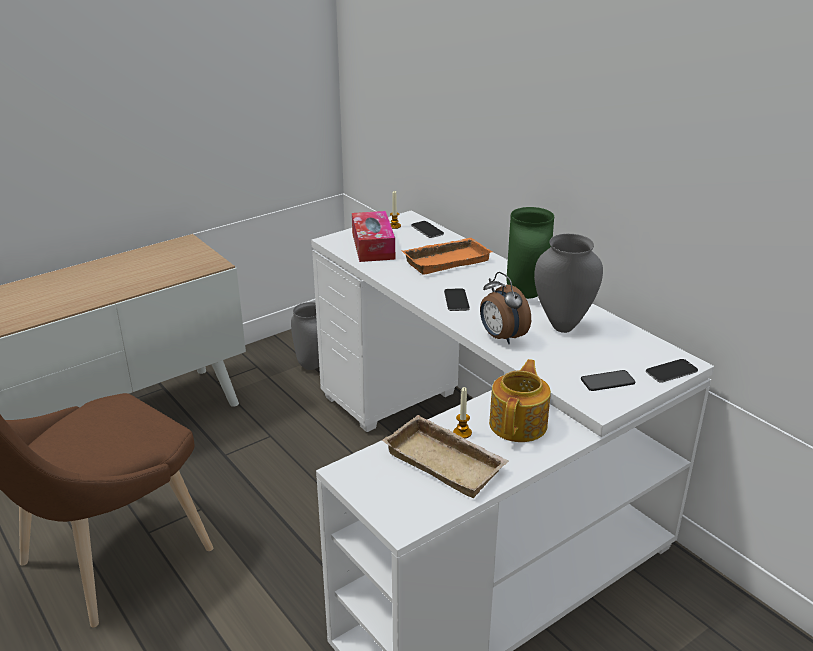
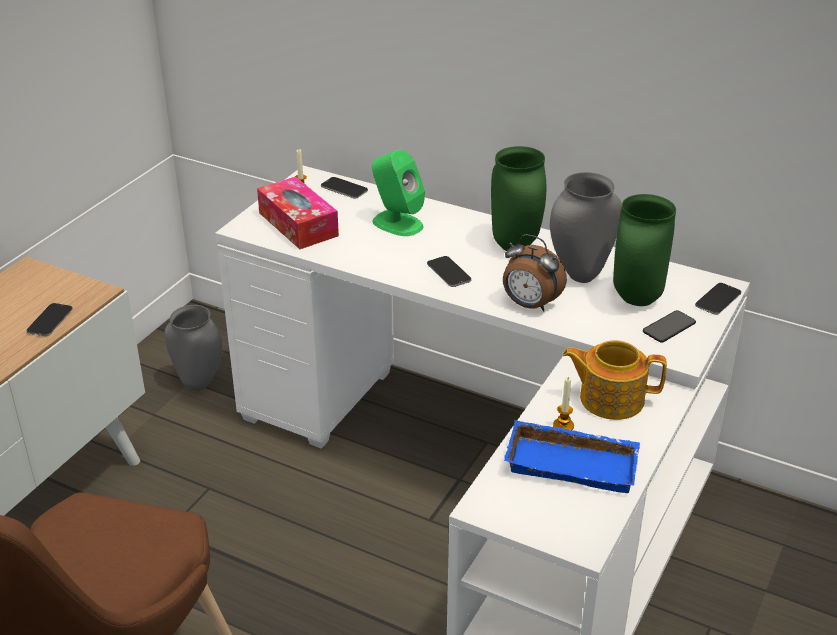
camera: 25 degrees left, 5 degrees up
(172, 274) = (50, 320): none -> phone
(446, 260) = (397, 223): orange tray -> green speaker
(447, 462) = (573, 462): beige tray -> blue tray
(519, 424) = (610, 398): teapot -> teapot turned 75 degrees counterclockwise
(597, 355) = (638, 300): none -> green vase

